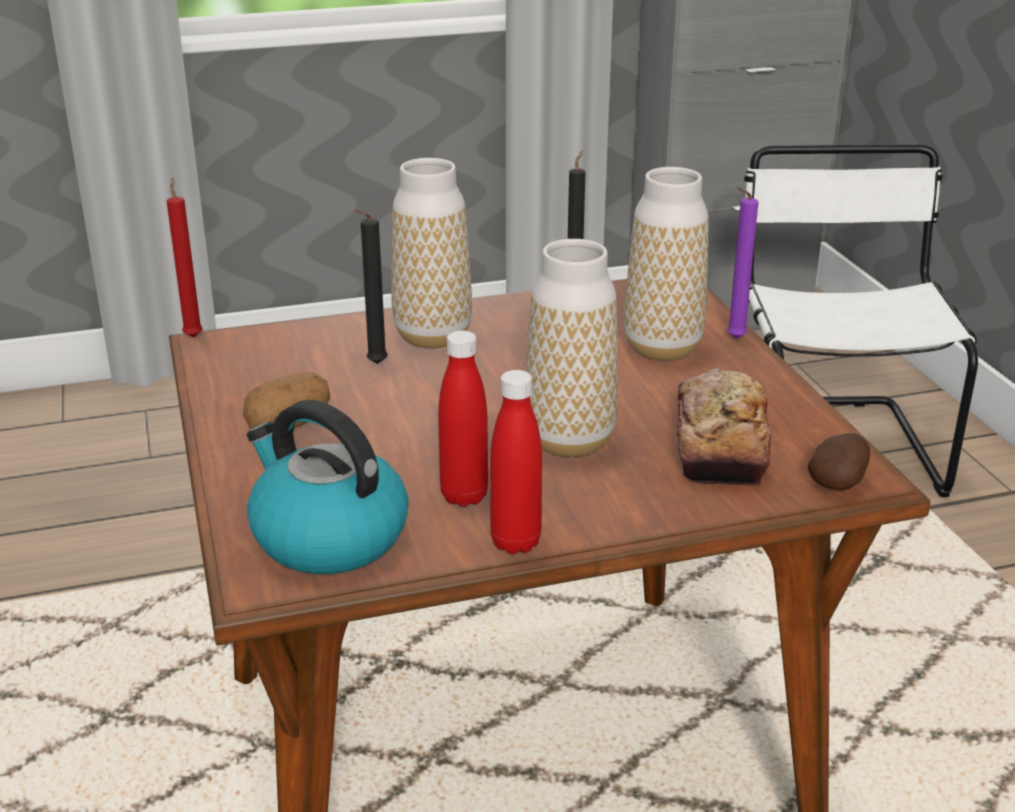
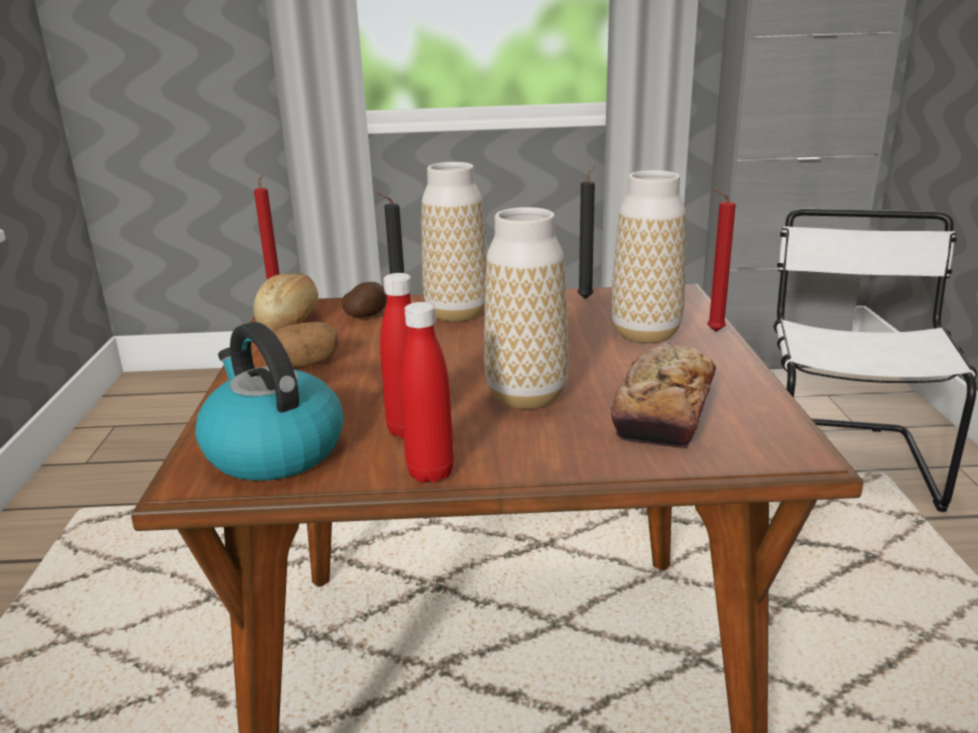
camera: 15 degrees right, 5 degrees down
(230, 364) = (290, 321): none -> bread
(733, 339) = (712, 332): purple candle -> red candle
(839, 483) = (768, 454): potato -> potato (366, 316)

